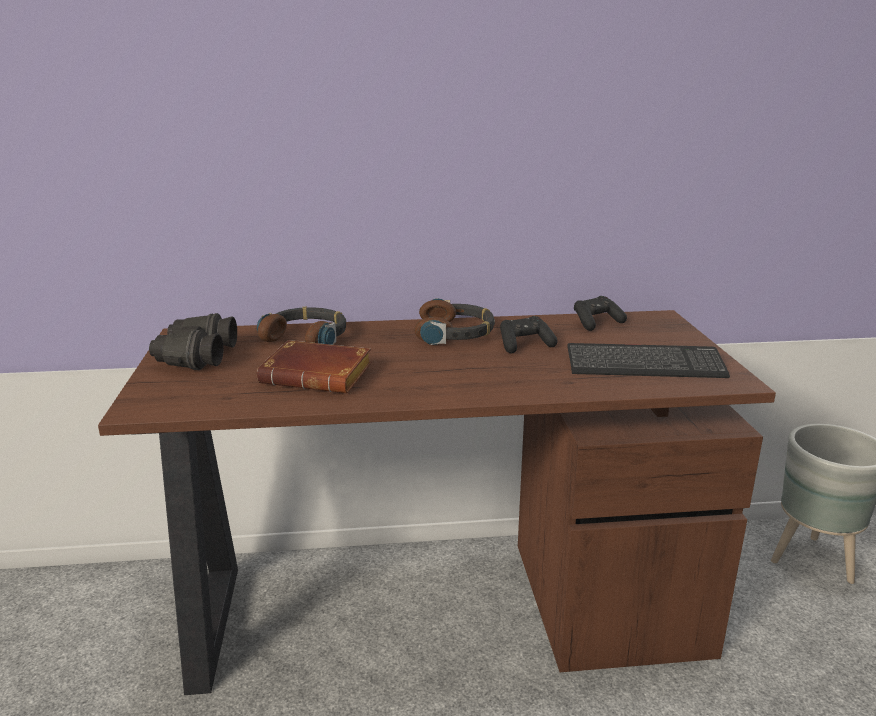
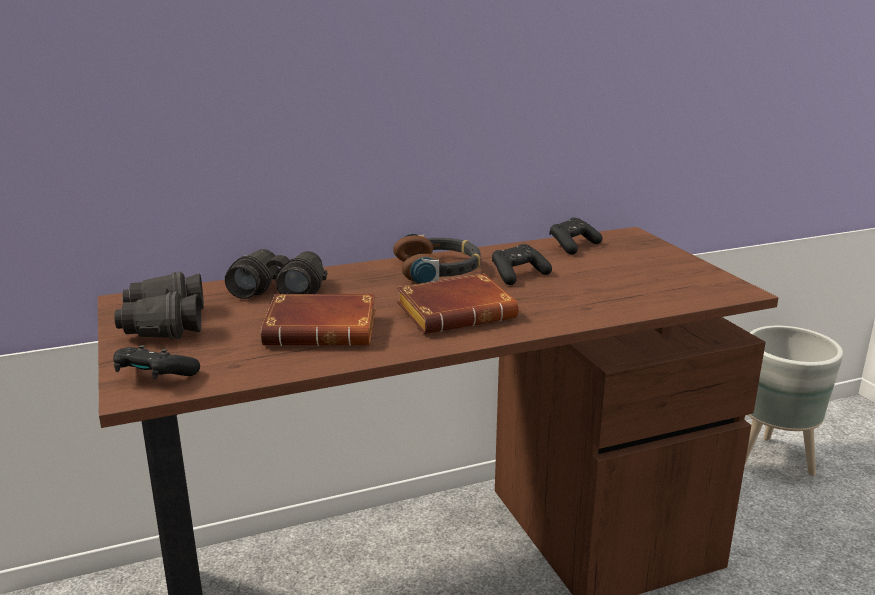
camera: 15 degrees left, 0 degrees up
(159, 400) = (155, 378): none -> black game controller
(307, 337) = (279, 289): headphones -> black binoculars
(445, 373) = (457, 312): none -> brown book
(644, 365) = (646, 283): keyboard -> none

